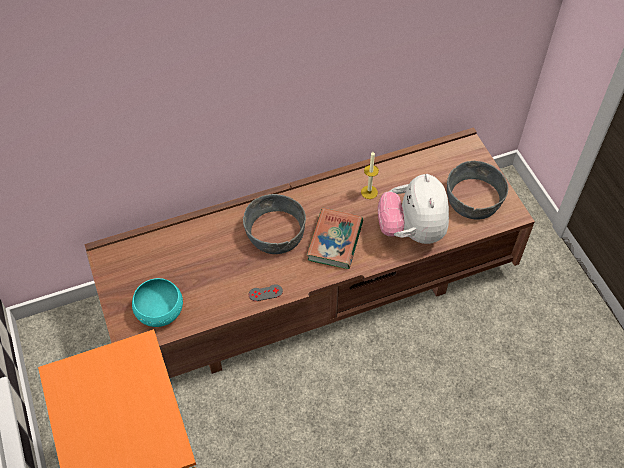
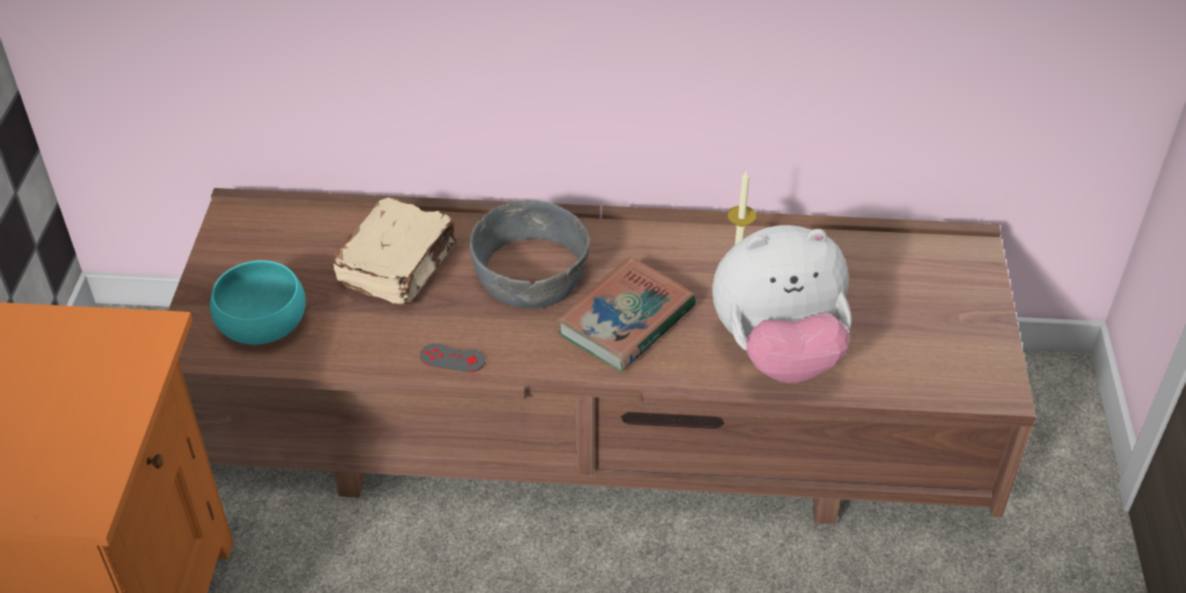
camera: 25 degrees right, 10 degrees down
(209, 253) = (399, 266): none -> beige book
(412, 231) = (778, 352): plush toy -> plush toy turned 120 degrees counterclockwise
(473, 197) = (933, 336): grey bowl -> none

